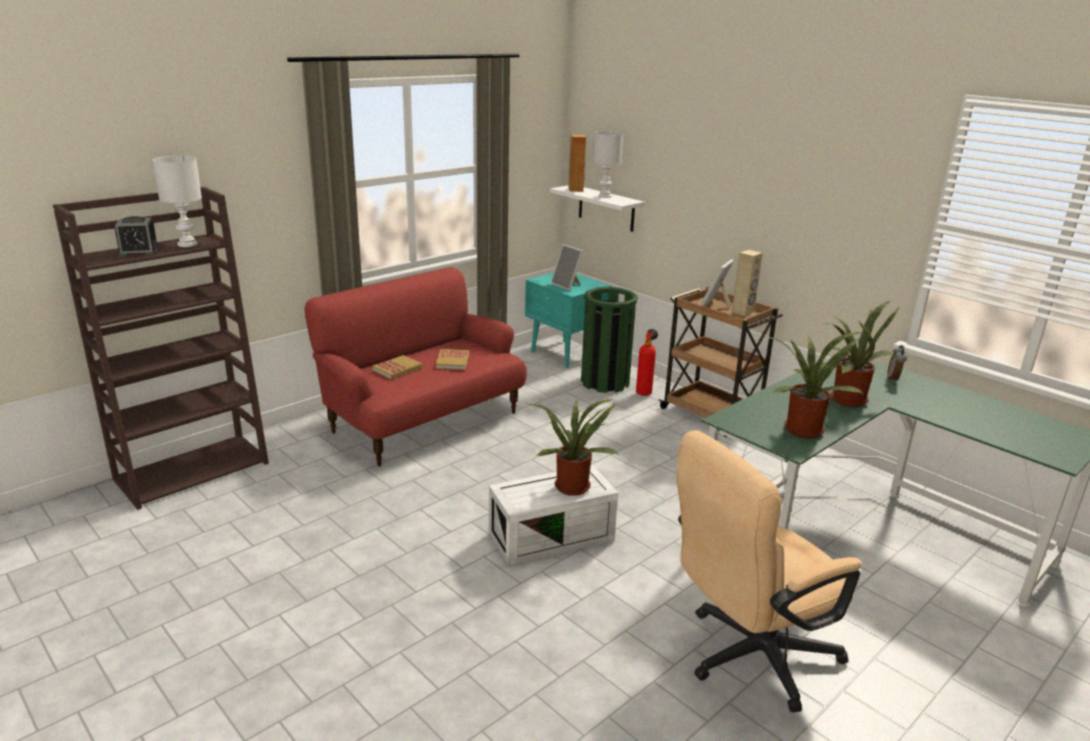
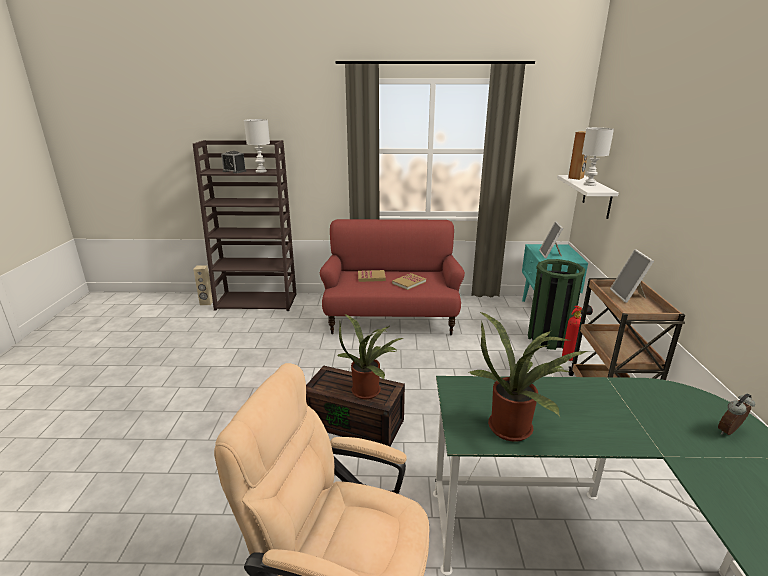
camera: 45 degrees right, 0 degrees up
(552, 535) = (356, 422): white storage box -> brown storage box
(716, 305) = (628, 296): picture frame -> picture frame turned 75 degrees counterclockwise
(743, 312) = (648, 308): beige speaker -> beige speaker (206, 303)
(845, 398) = (620, 423): potted plant -> none

